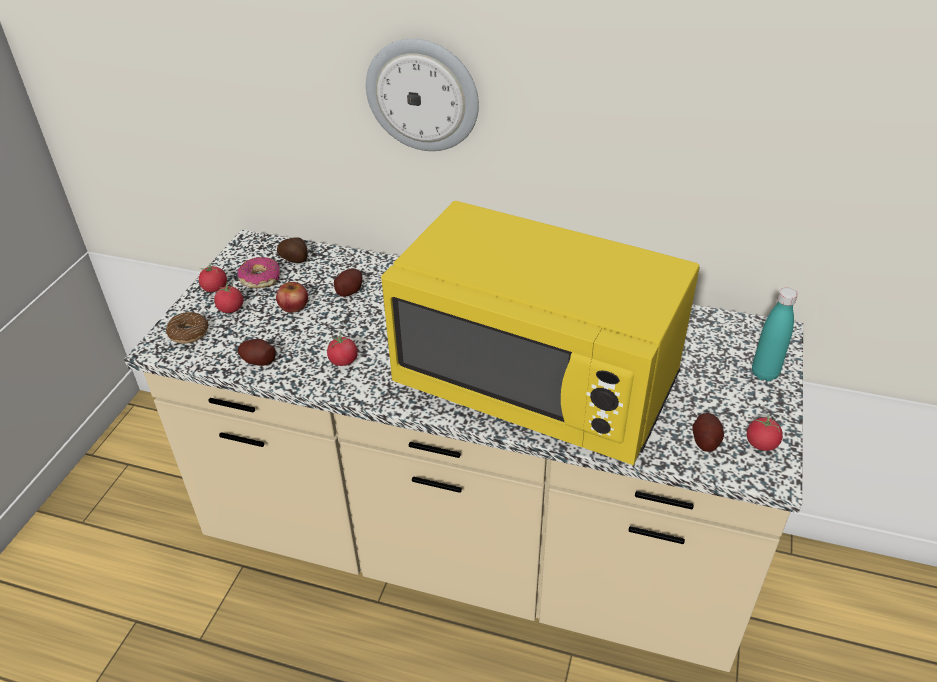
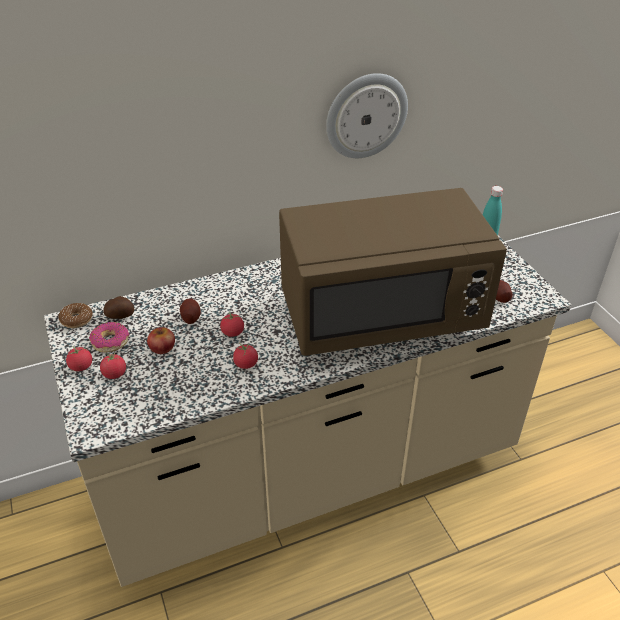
camera: 40 degrees left, 0 degrees up
(188, 333) = (102, 408): donut -> donut (76, 319)
(258, 361) = (185, 396): potato -> none
(423, 95) = (204, 141): wall clock -> wall clock (366, 116)
(537, 385) = (382, 314): yellow microwave -> brown microwave
(761, 443) = (523, 284): tomato -> tomato (232, 332)

